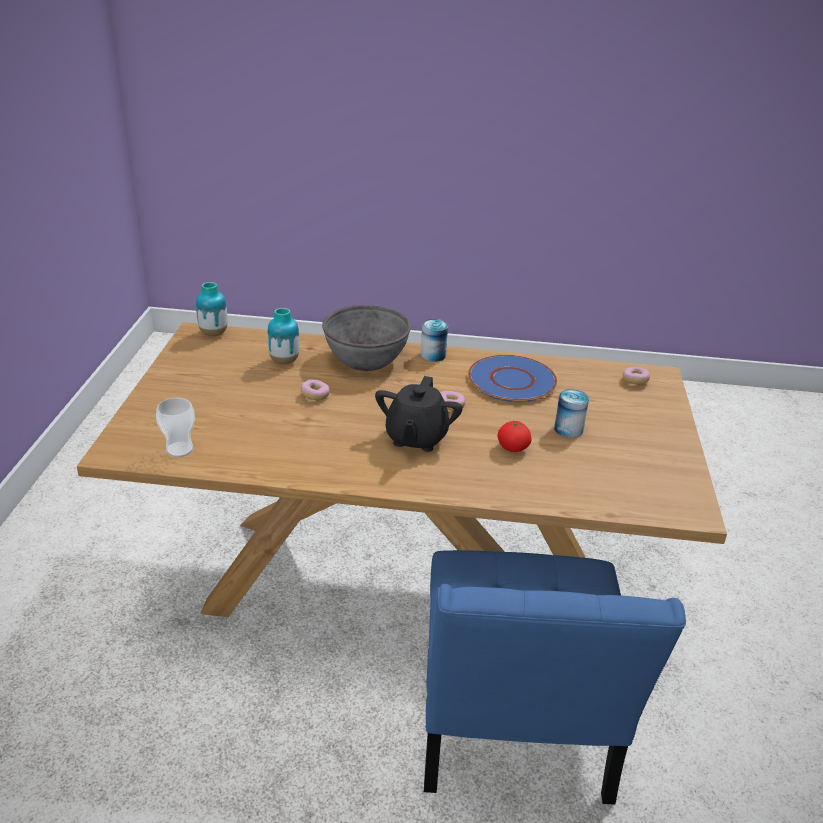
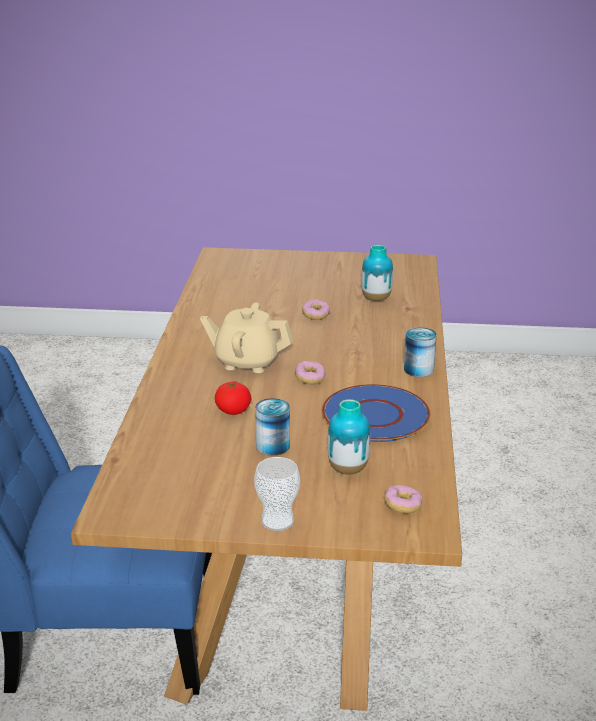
camera: 90 degrees right, 5 degrees down
(179, 449) = (223, 273): cup -> cup (277, 521)
(213, 333) = (417, 267): vase -> vase (348, 469)
(366, 359) = (394, 335): grey bowl -> none
(416, 438) = (247, 362): black teapot -> beige teapot

